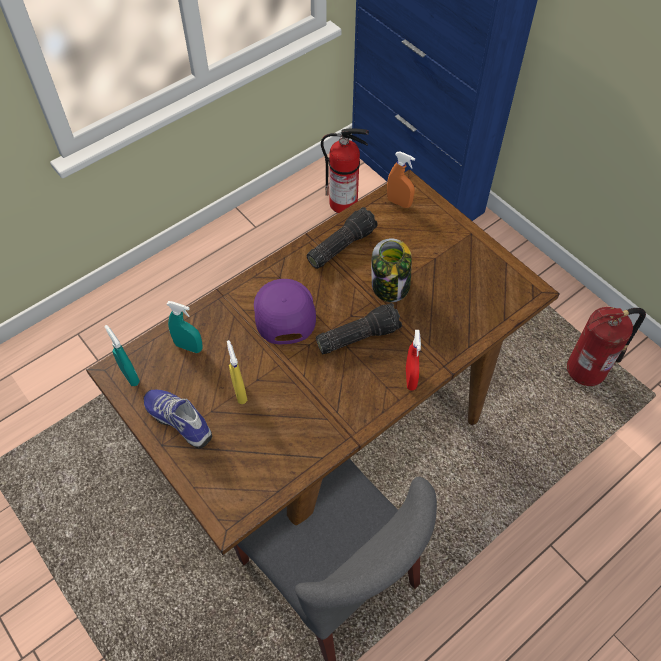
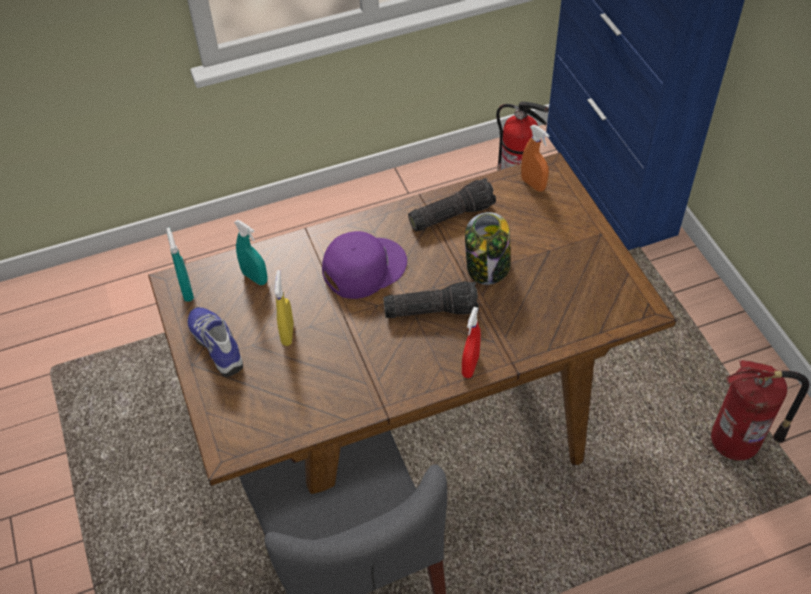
camera: 20 degrees right, 5 degrees down
(283, 312) = (363, 267): purple cap -> purple cap turned 45 degrees clockwise

